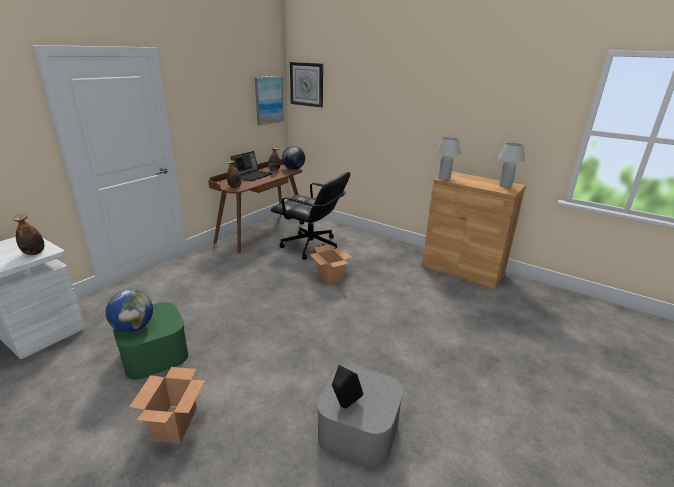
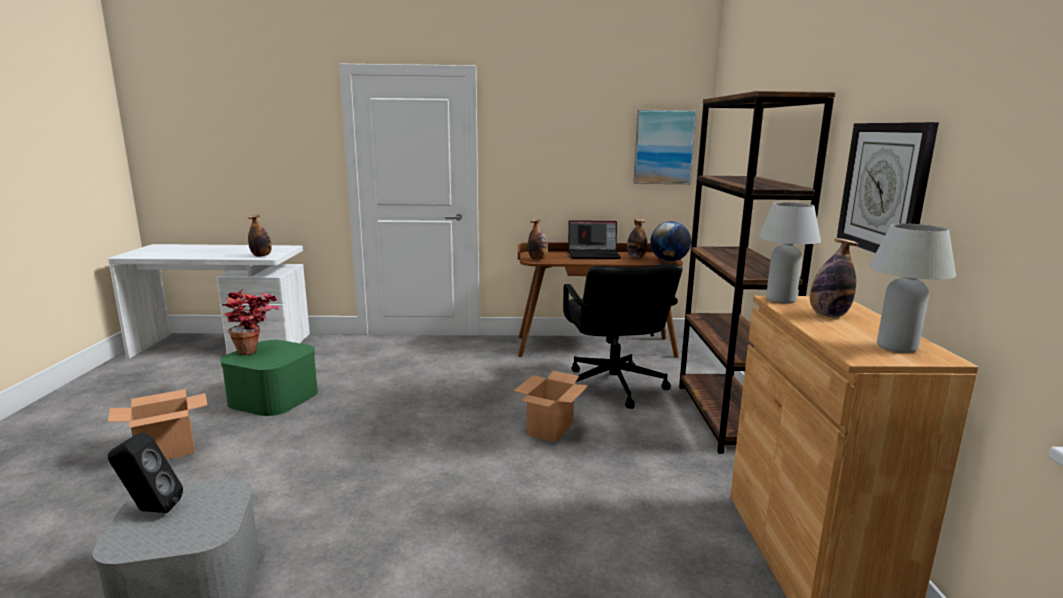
camera: 55 degrees right, 10 degrees down
(133, 327) = (254, 352): globe -> potted plant
(307, 84) = (725, 122): wall clock -> wall clock (884, 188)
(369, 238) = (725, 417): none -> brown bookcase
(467, 180) = (828, 315): none -> bottle

